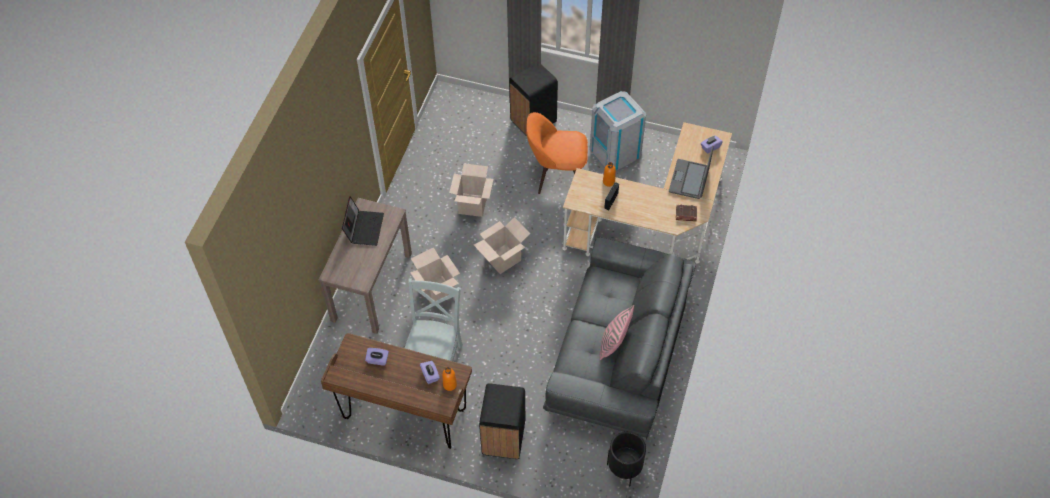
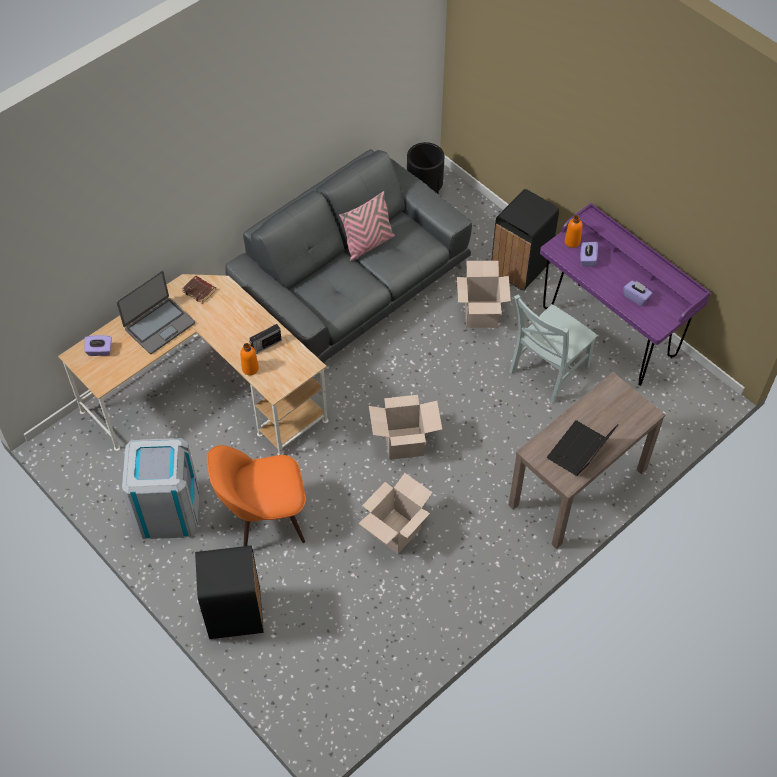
camera: 150 degrees left, 0 degrees up
(405, 415) = (609, 332): brown desk -> purple desk
(437, 291) = (503, 444): cardboard box -> cardboard box (481, 314)
(557, 174) = (264, 518): orange chair -> orange chair turned 135 degrees clockwise

